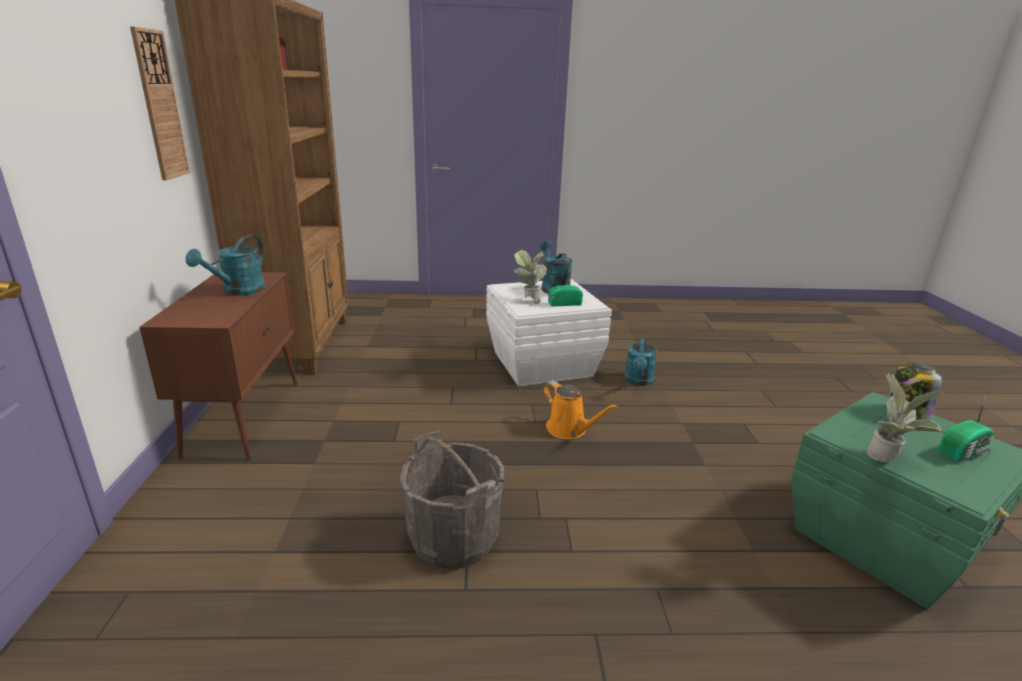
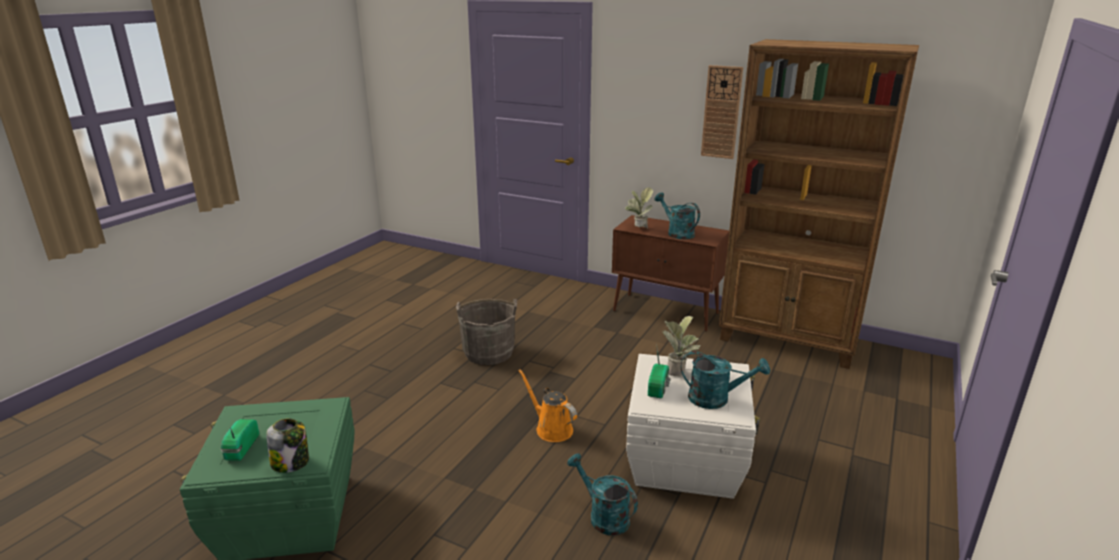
camera: 120 degrees right, 0 degrees up
(569, 430) = (551, 428): orange watering can -> orange watering can turned 60 degrees clockwise
(889, 458) = (288, 409): potted plant -> potted plant (638, 229)

